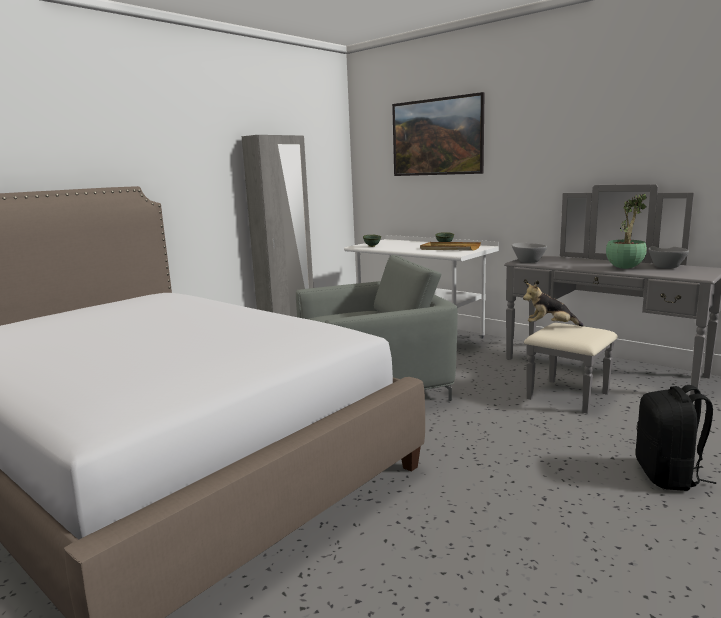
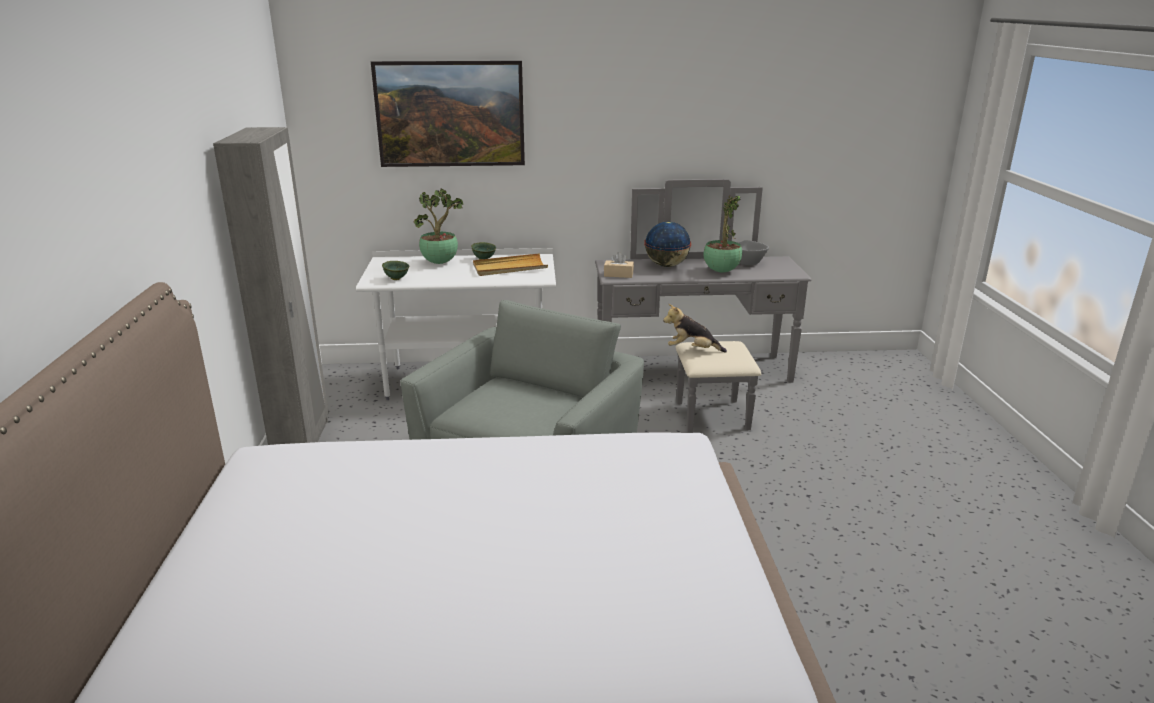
camera: 45 degrees left, 10 degrees up
(415, 243) = (441, 262): none -> potted plant
(527, 261) = (618, 275): grey bowl -> beige tissue box
(550, 326) = (692, 350): plush toy -> plush toy turned 45 degrees clockwise
(582, 261) = (667, 265): none -> globe
(668, 476) = (870, 468): black backpack -> none

